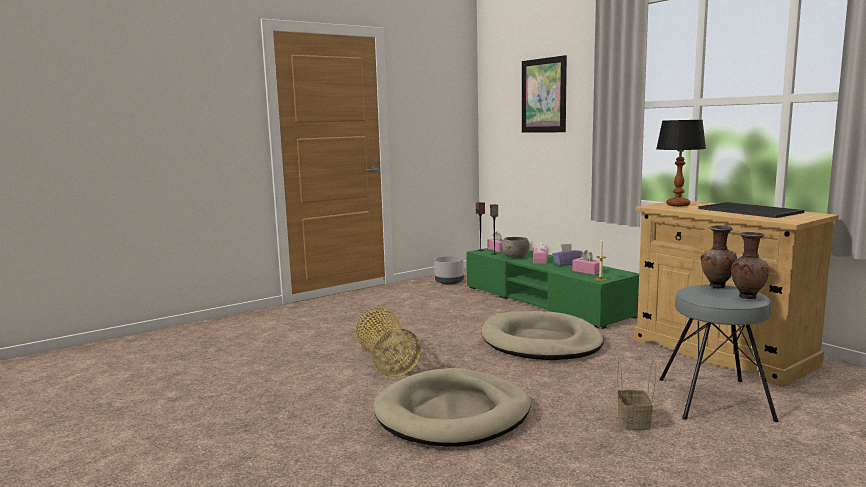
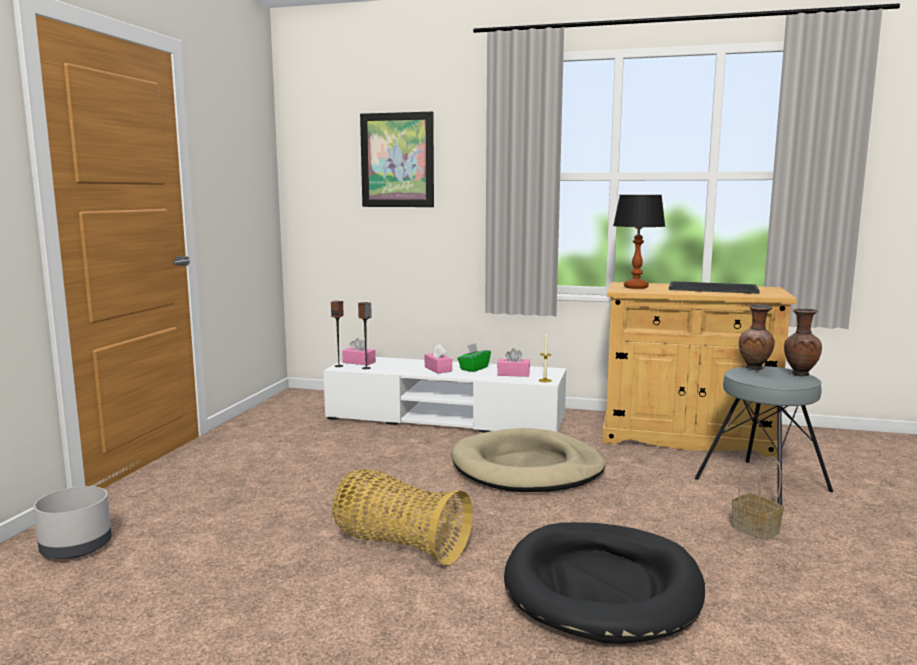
camera: 40 degrees left, 0 degrees up
(449, 282) = (288, 416): grey planter -> grey planter (76, 548)
(453, 414) = (602, 587): beige dog bed -> black dog bed
(515, 256) = (399, 368): grey bowl -> none
(545, 301) = (445, 418): green tv stand -> white tv stand
(566, 264) = (474, 368): purple tissue box -> green tissue box

